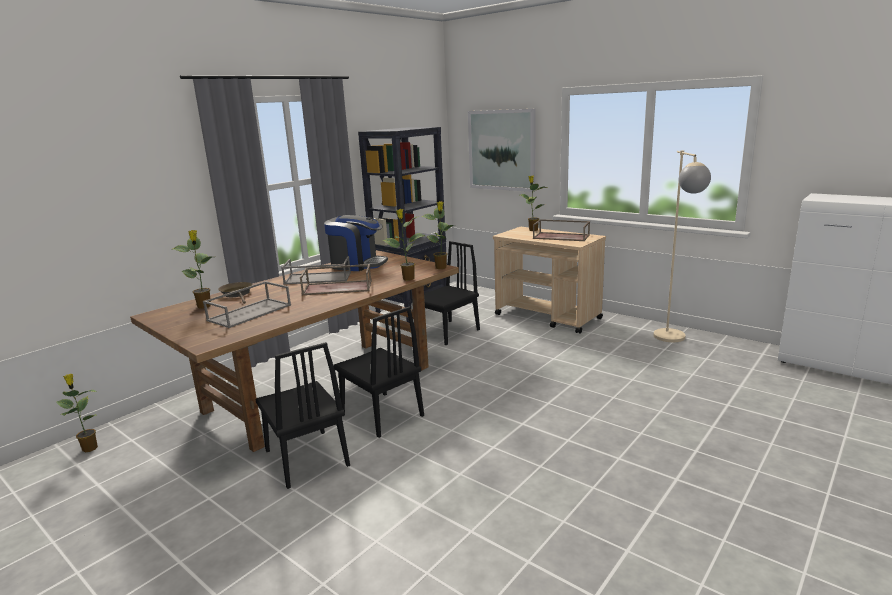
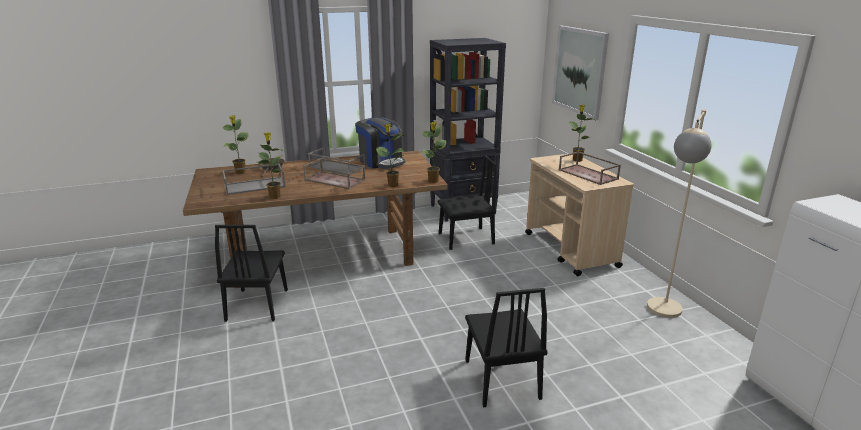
camera: 30 degrees right, 5 degrees up
(89, 448) = (164, 251): potted plant -> potted plant (275, 196)
(381, 414) = (336, 291): black chair -> black chair (501, 379)

